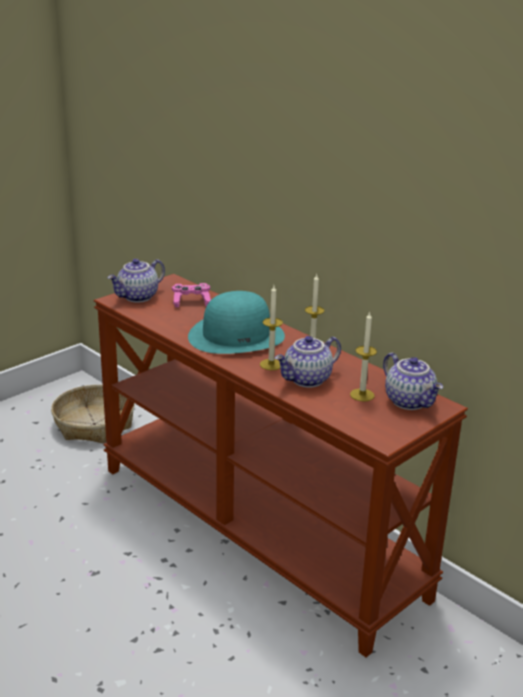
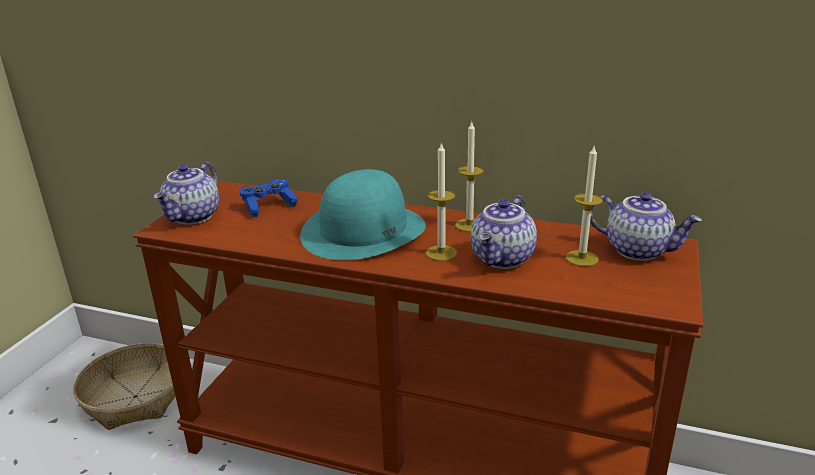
camera: 25 degrees left, 0 degrees up
(191, 302) = (268, 206): pink game controller -> blue game controller

